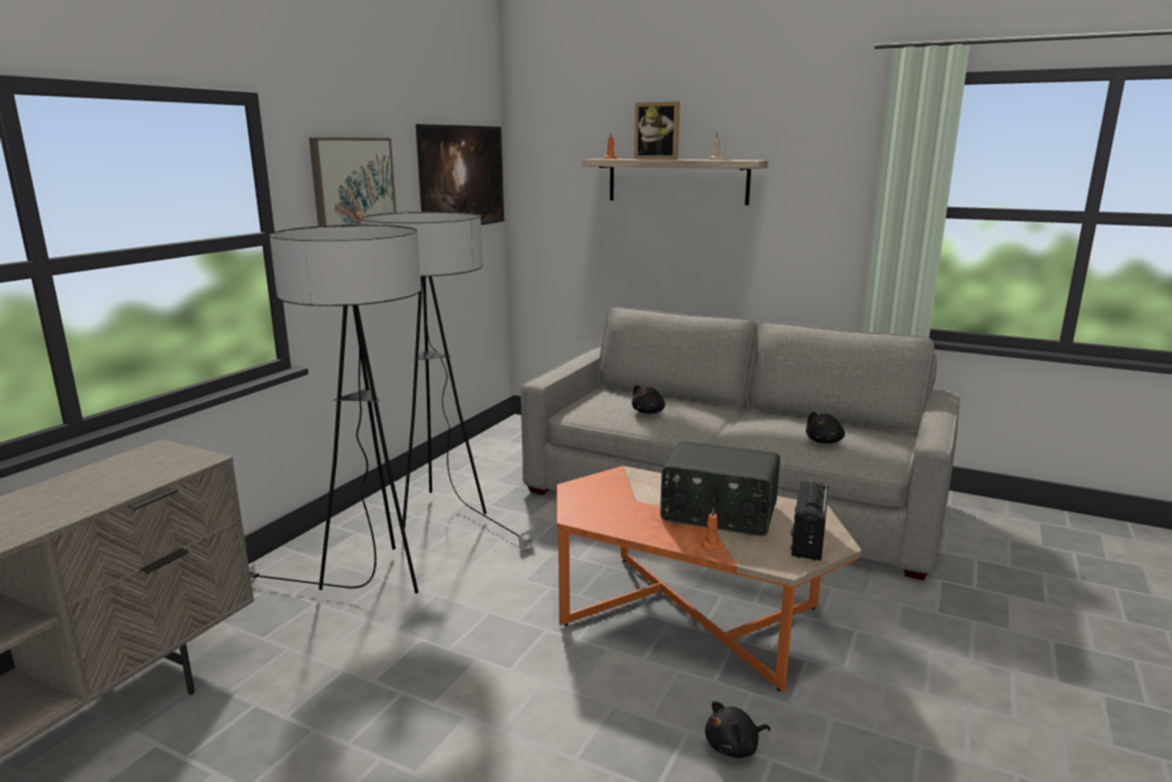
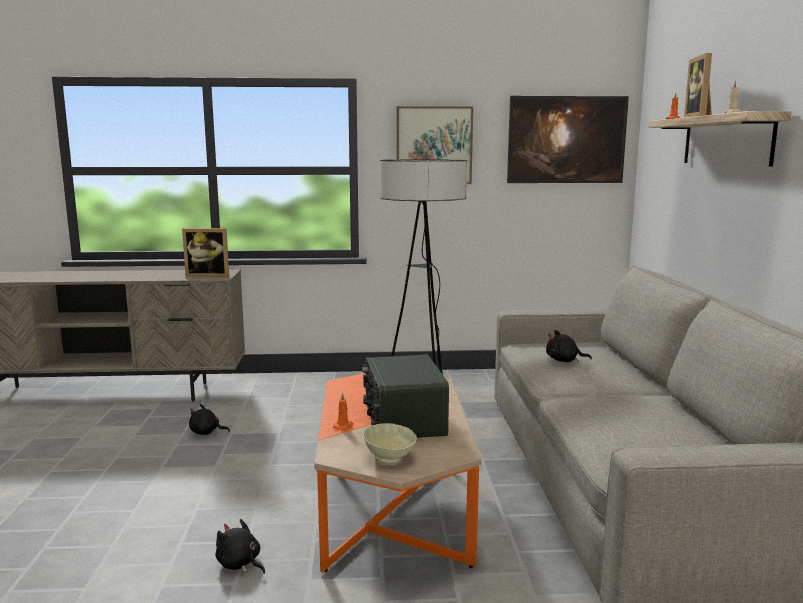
camera: 60 degrees right, 5 degrees down
(162, 464) = (209, 275): none -> picture frame
(371, 583) = (322, 402): floor lamp -> none
(808, 542) = (389, 459): radio -> beige bowl
(824, 441) = (629, 431): black plush toy -> black plush toy (206, 432)

